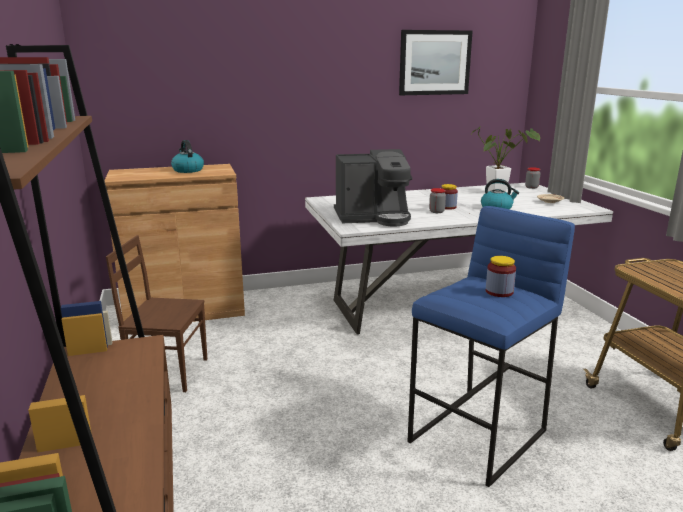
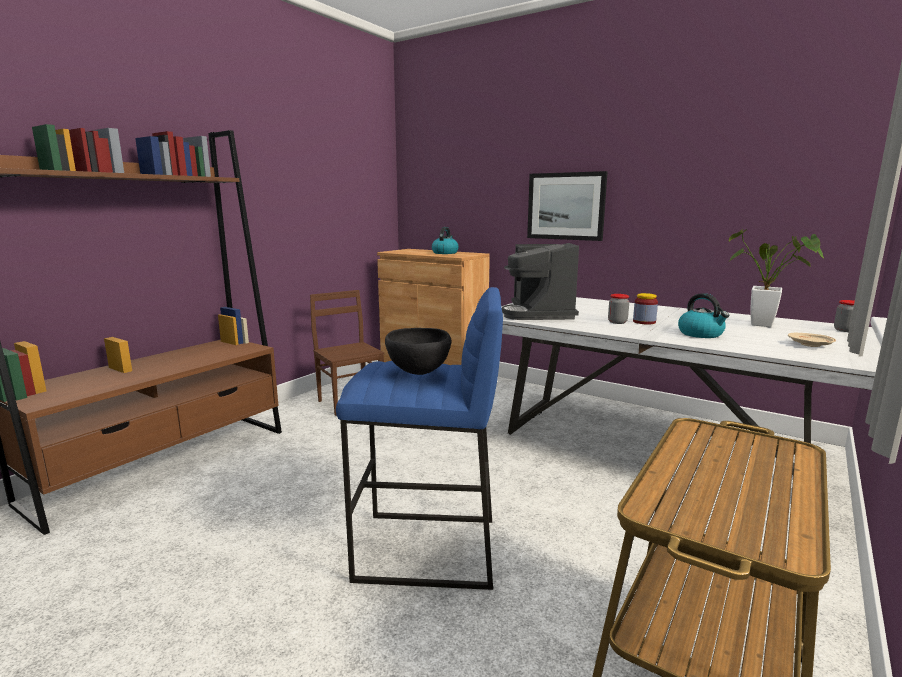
camera: 50 degrees right, 5 degrees down
(373, 217) = (539, 313): coffee machine -> coffee machine turned 45 degrees clockwise
(434, 62) = (726, 152): picture -> picture (566, 206)
(499, 292) = (418, 373): jar -> black bowl

